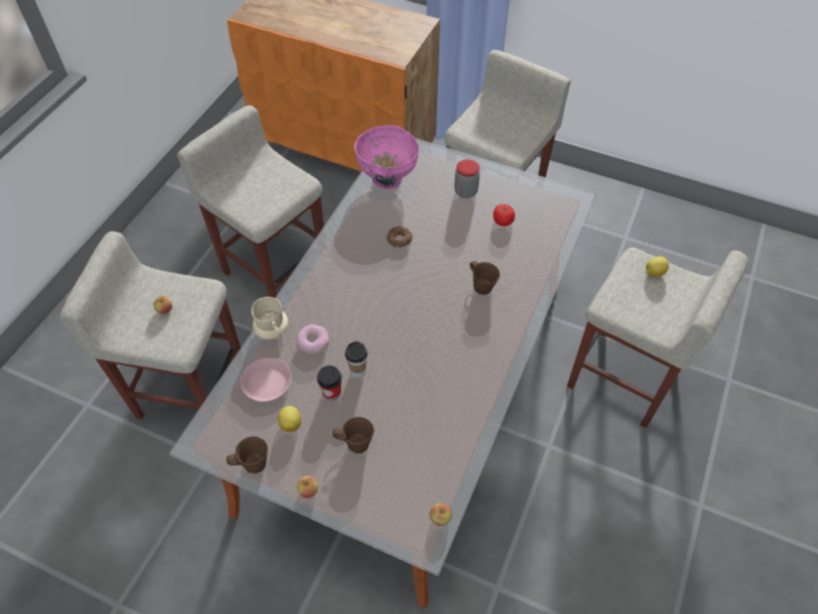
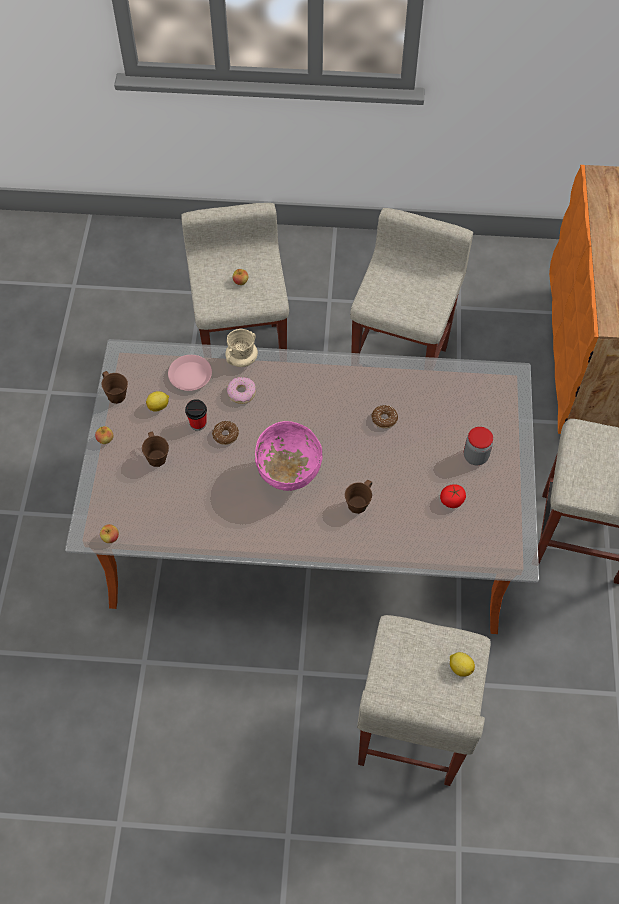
camera: 70 degrees right, 5 degrees up
(358, 370) = (225, 435): cup -> donut
(387, 179) = (458, 384): pink bowl -> pink bowl (288, 476)

